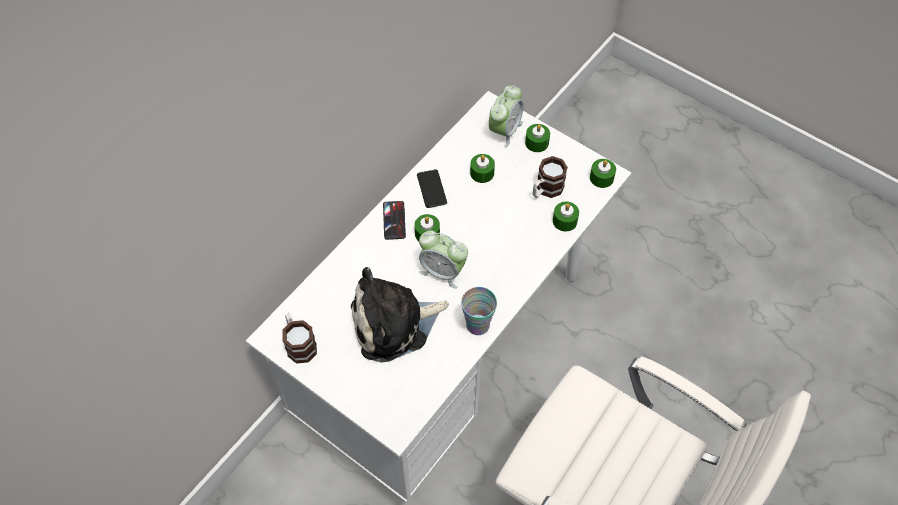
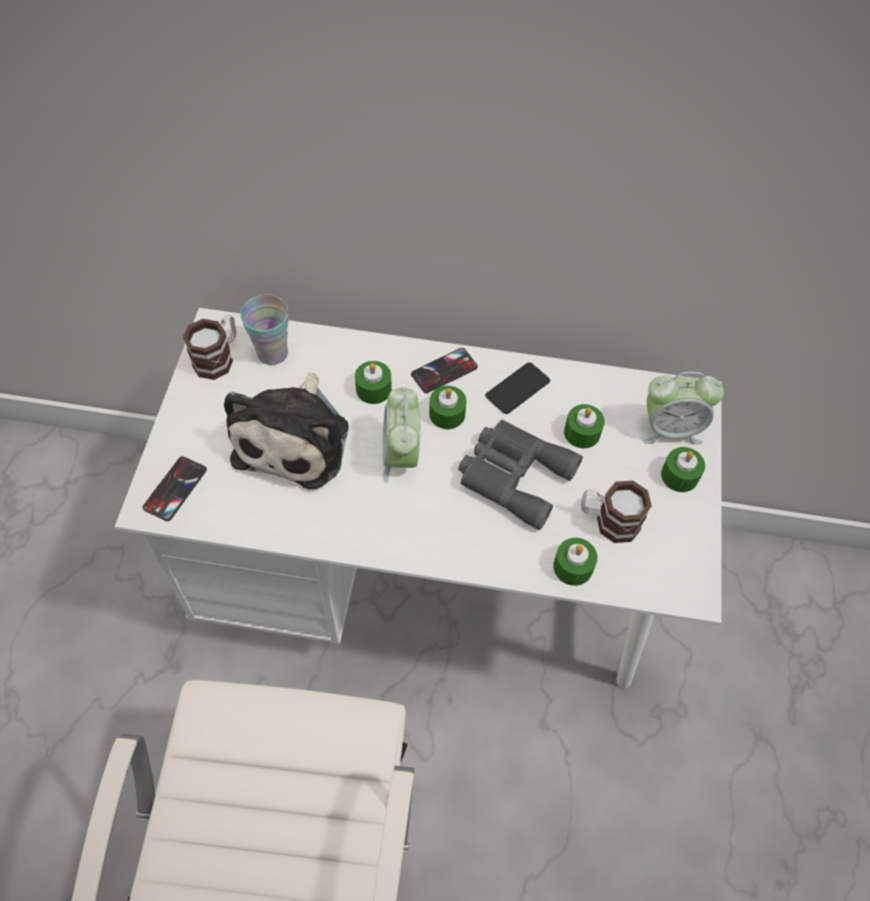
camera: 60 degrees right, 0 degrees up
(391, 408) = (175, 488): none -> phone
(394, 323) = (295, 438): plush toy -> plush toy turned 120 degrees counterclockwise
(477, 325) = (342, 531): cup -> cup (272, 353)
(490, 220) = (513, 474): none -> grey binoculars
(601, 178) = (681, 585): green candle -> green candle (373, 389)

